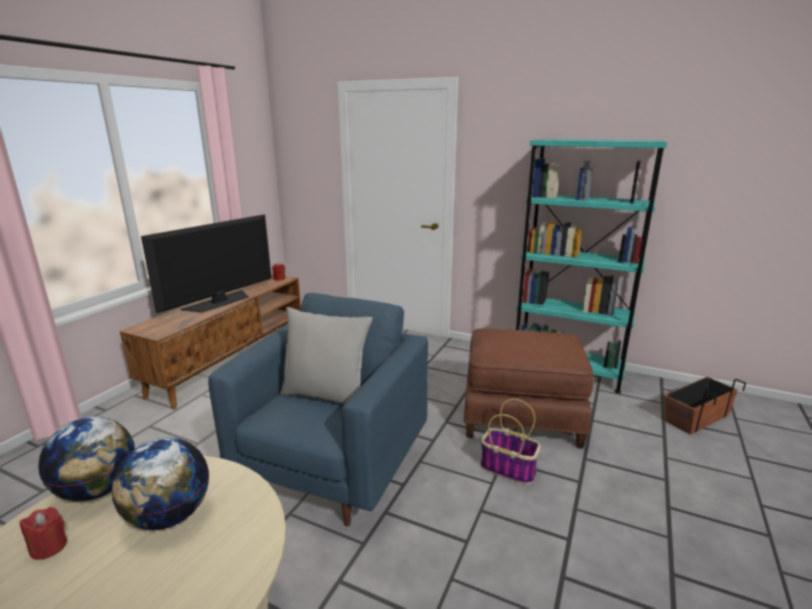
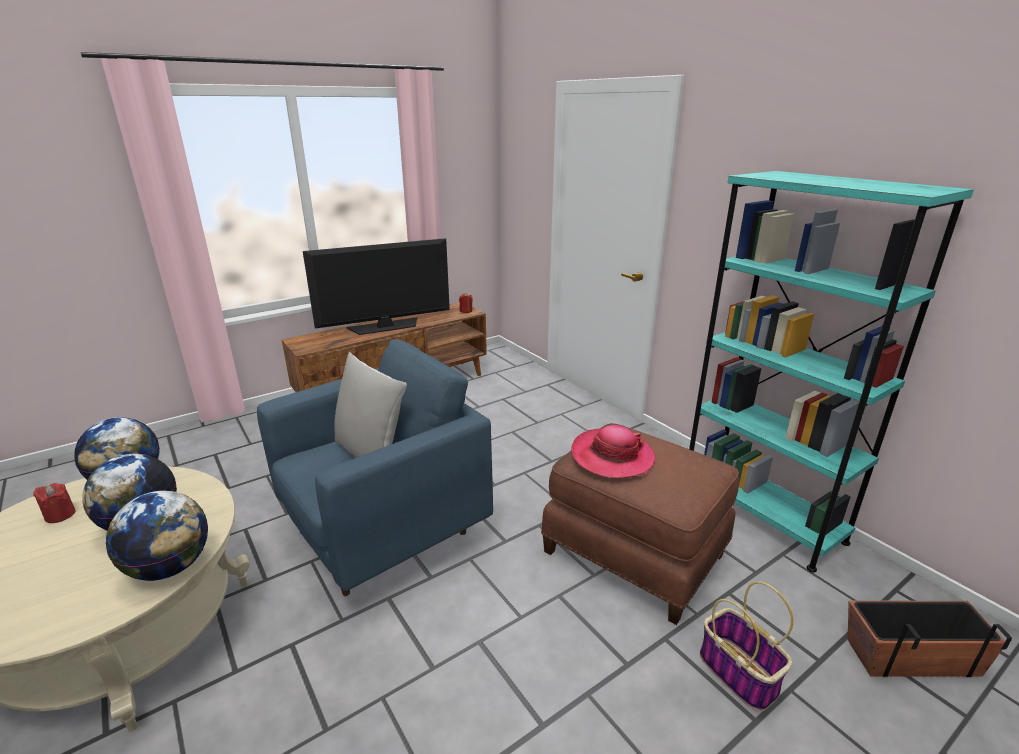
camera: 30 degrees right, 5 degrees up
(253, 535) = (170, 567): none -> globe
(506, 345) = (612, 456): none -> hat
(509, 468) = (556, 609): basket -> basket (739, 674)

